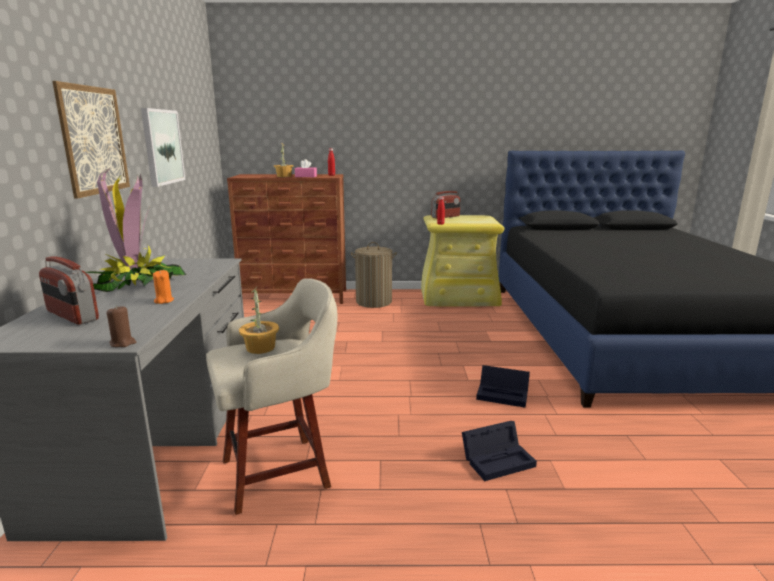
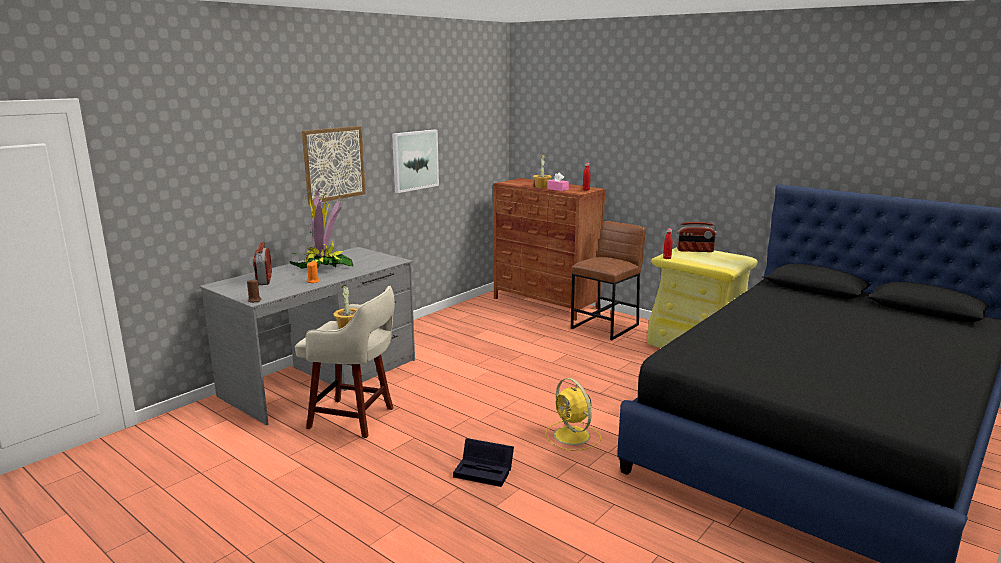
camera: 40 degrees right, 0 degrees up
(374, 302) = (605, 326): laundry basket -> brown chair
(504, 394) = (573, 436): black storage box -> yellow fan

